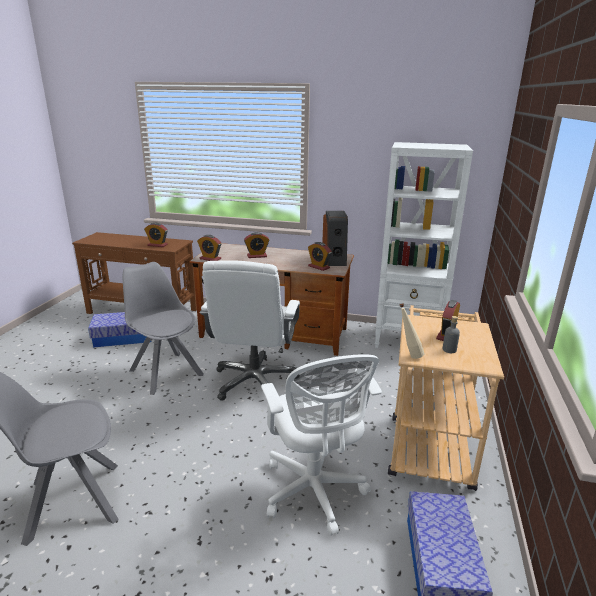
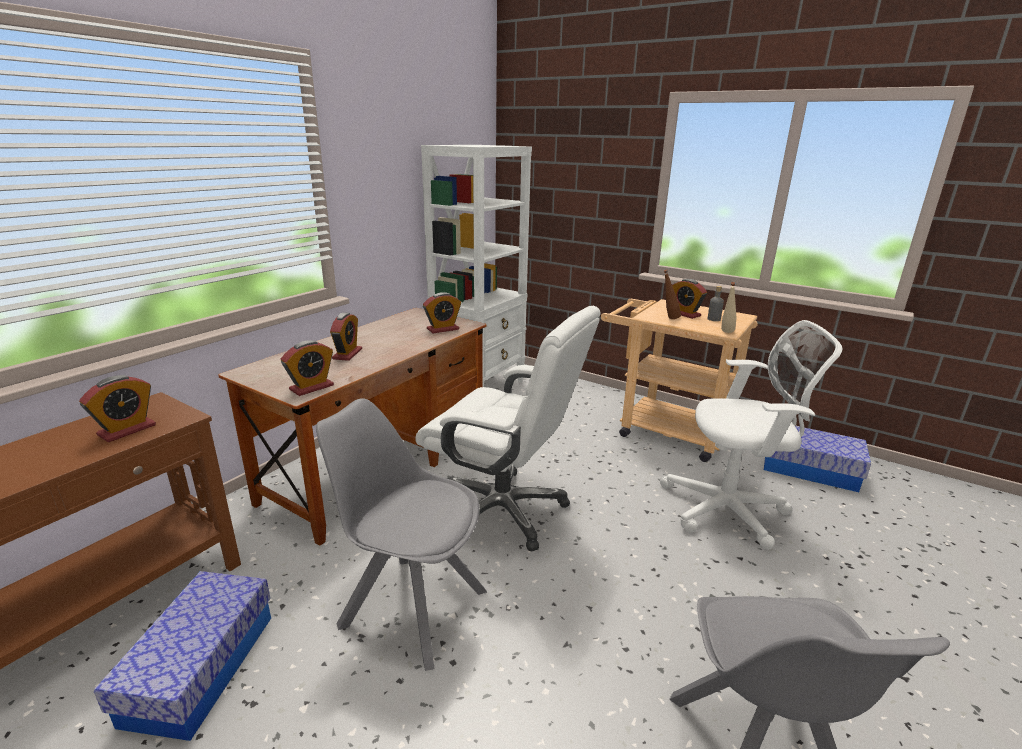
camera: 70 degrees left, 0 degrees up
(165, 371) = (410, 606): grey chair -> grey chair turned 45 degrees clockwise
(335, 259) = (424, 318): speaker -> none
(420, 328) = (668, 319): none -> brown bottle

